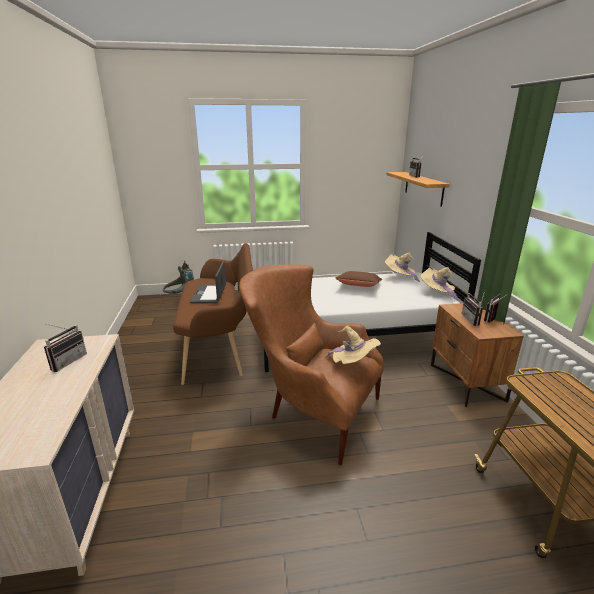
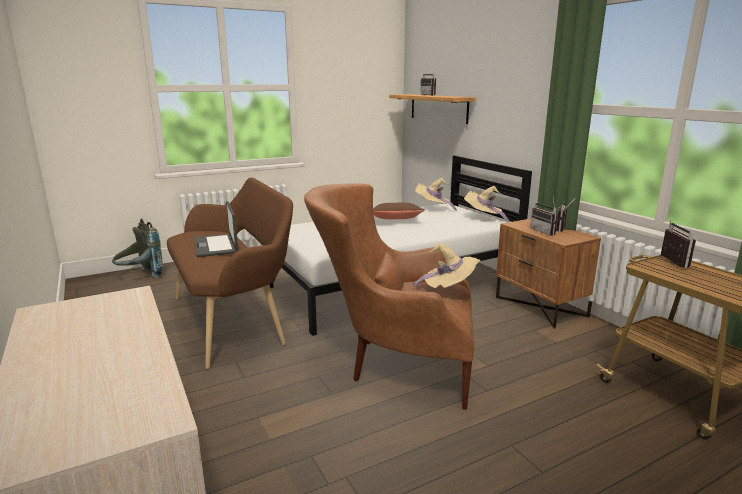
camera: 20 degrees left, 5 degrees down
(66, 361) = (98, 323): radio -> radio (669, 261)

